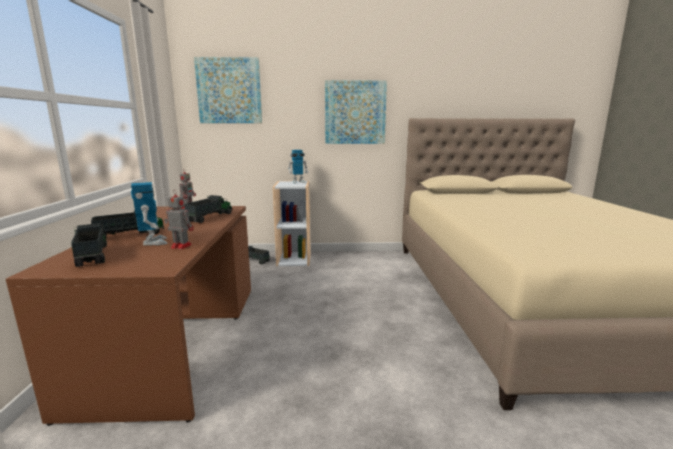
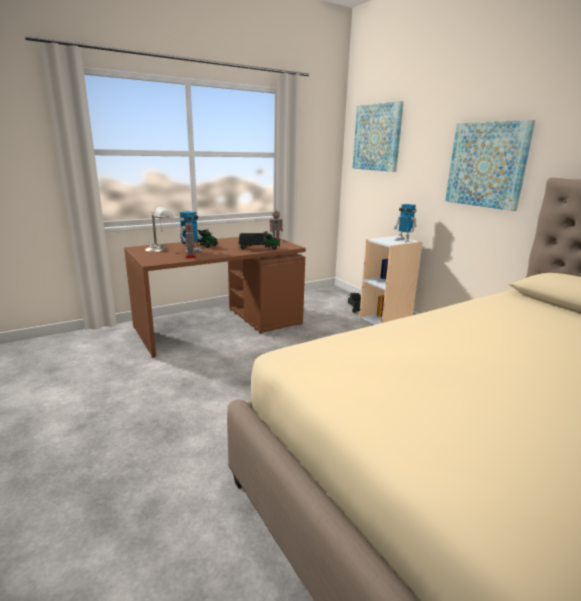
camera: 60 degrees right, 5 degrees up
(92, 256) = (160, 248): toy truck -> white table lamp

